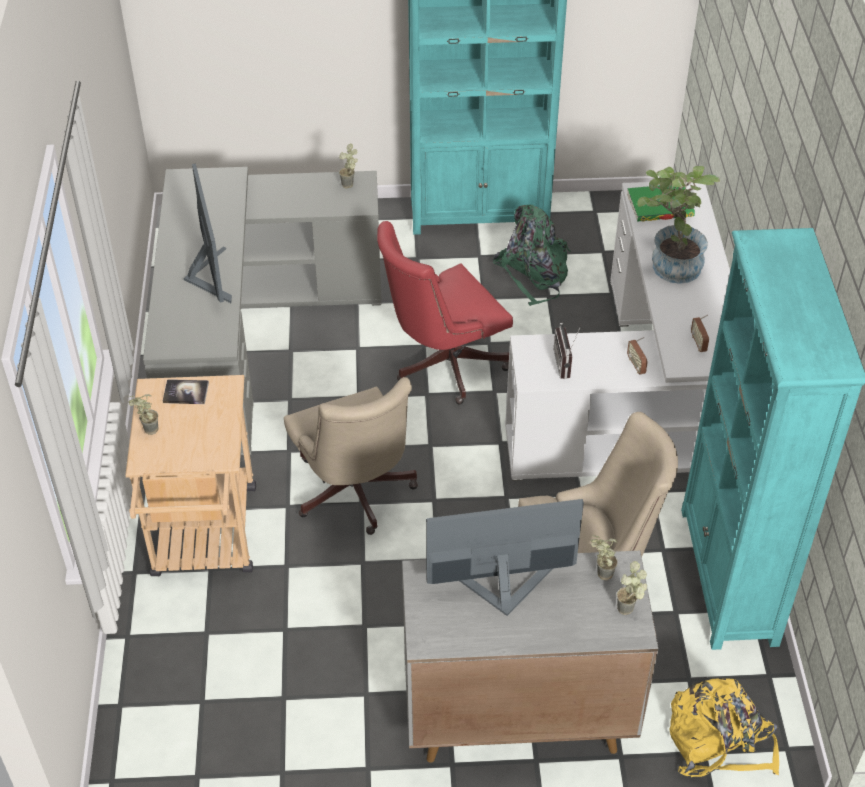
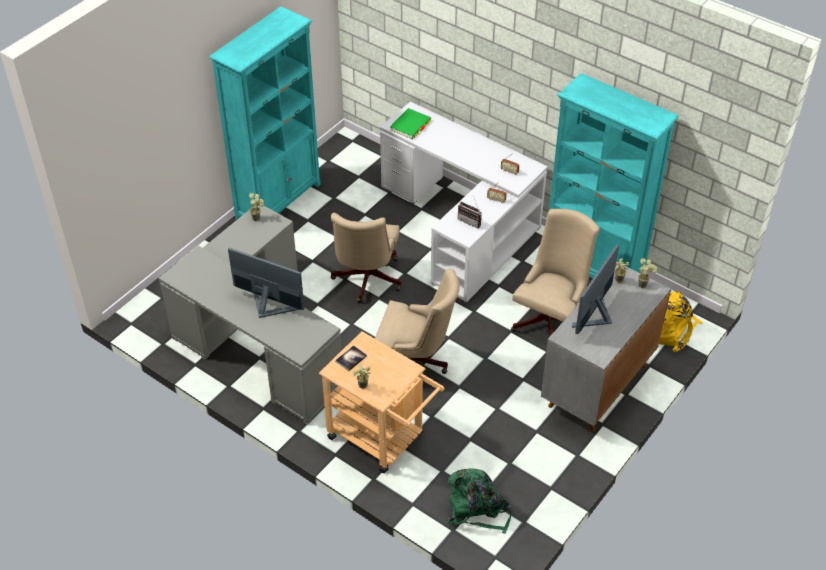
camera: 50 degrees left, 0 degrees up
(442, 365) = (366, 280): red office chair -> beige office chair
(534, 273) = (344, 209): green backpack -> green backpack (477, 509)
(669, 263) = (451, 147): potted plant -> none

